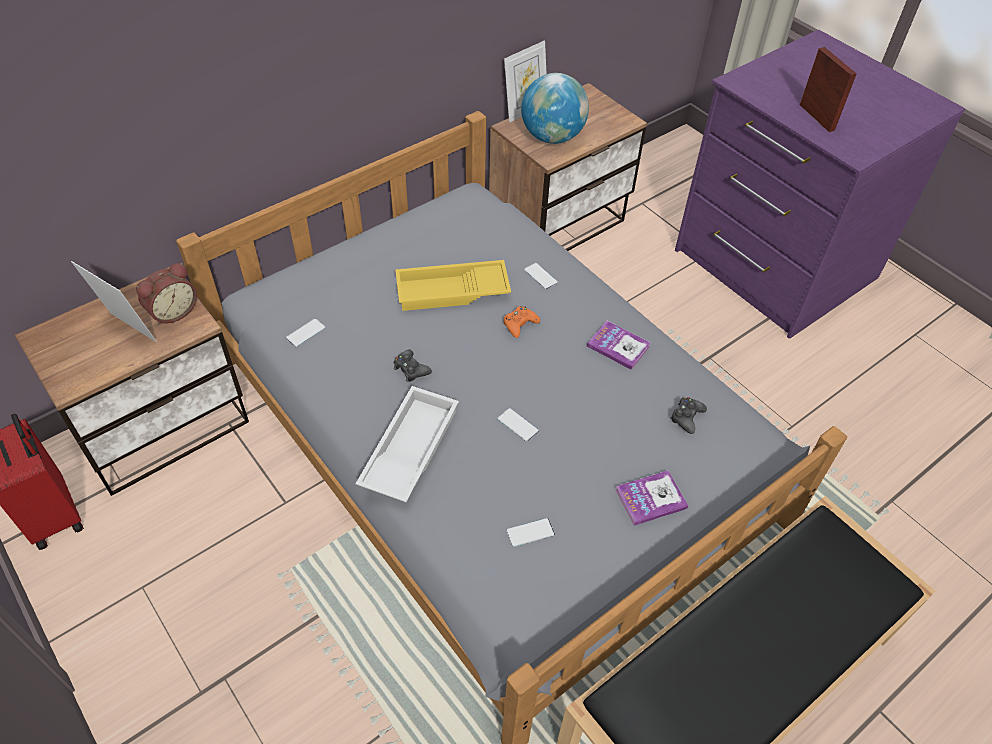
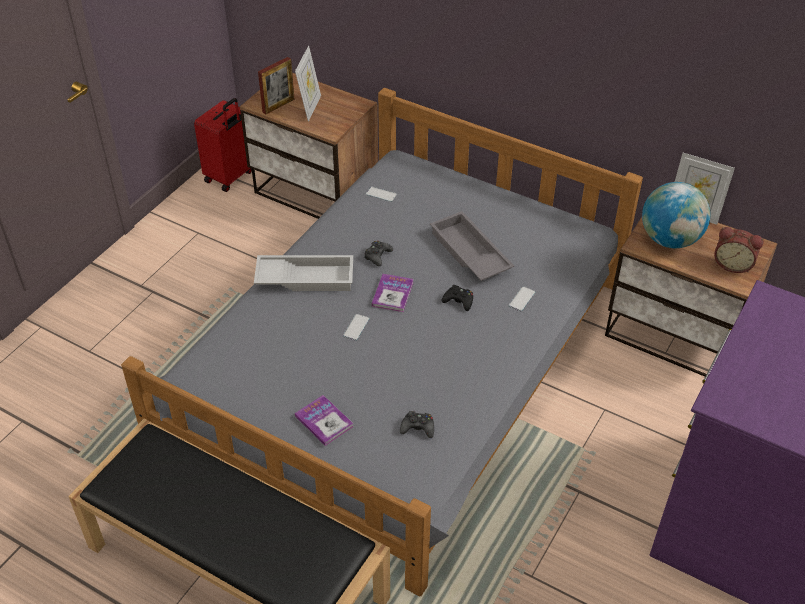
camera: 70 degrees right, 5 degrees down
(172, 311) = (336, 117): alarm clock -> alarm clock (732, 264)
(452, 292) = (468, 253): yellow tray -> grey tray
(519, 324) = (458, 301): orange game controller -> black game controller
(530, 532) = (264, 359): phone -> none
(618, 346) = (472, 367): book -> book (392, 294)
(816, 117) = (757, 364): picture frame -> picture frame (278, 105)

